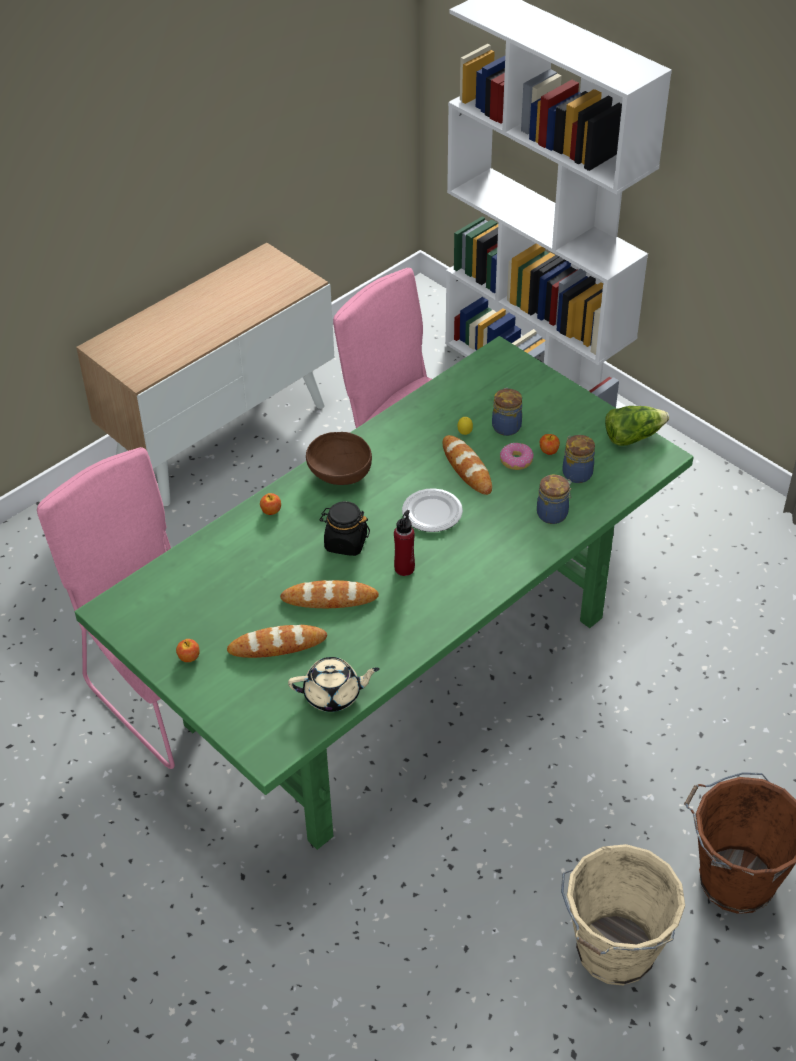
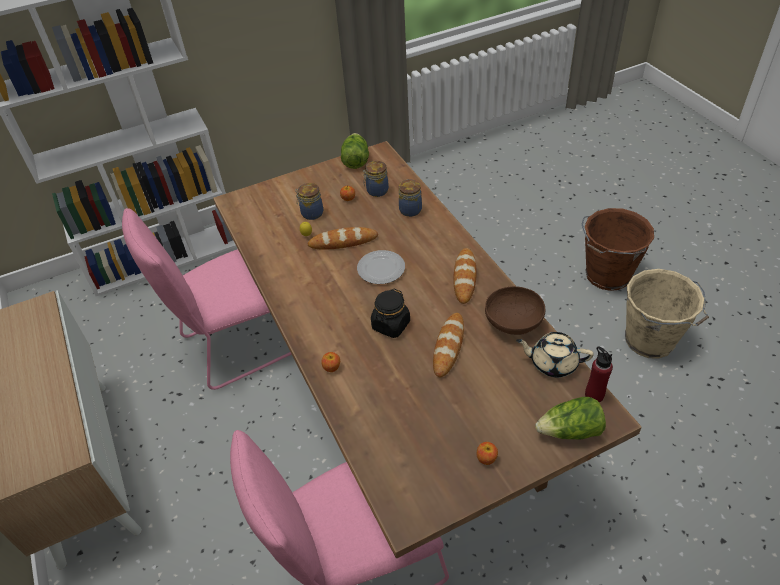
camera: 70 degrees left, 0 degrees up
(240, 722) = (570, 431): none -> lettuce
(277, 645) = (489, 390): bread -> bread (464, 277)
(333, 695) = (552, 363): beige teapot -> beige teapot turned 90 degrees counterclockwise
(339, 473) = (310, 314): brown bowl -> brown bowl (513, 323)
(401, 668) = (396, 396): green dining table -> brown dining table
(404, 568) = (432, 295): red bottle -> red bottle (594, 395)
(516, 461) = (349, 216): donut -> none

